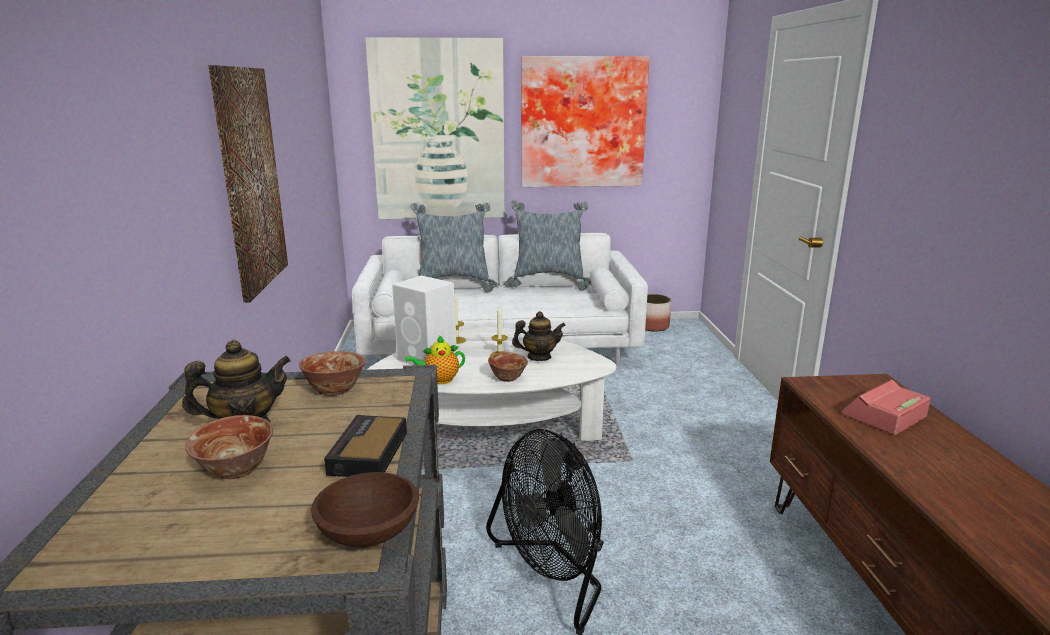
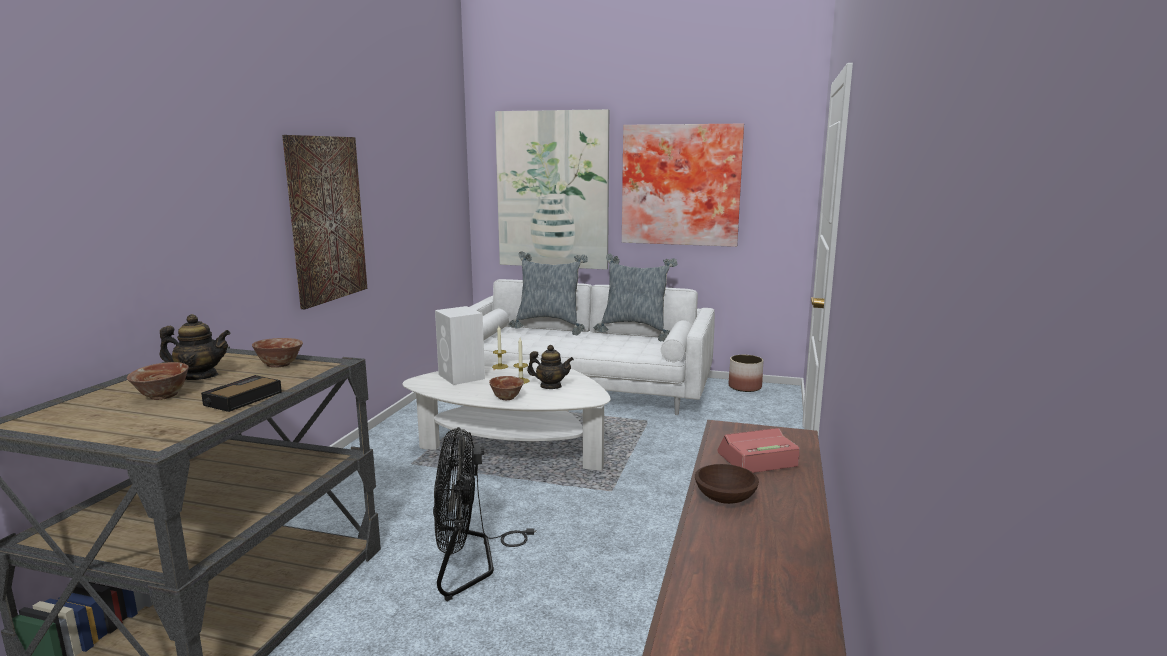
camera: 20 degrees right, 5 degrees down
(369, 532) = (181, 434): brown bowl -> brown bowl (726, 498)
(439, 380) = (452, 392): teapot -> none

